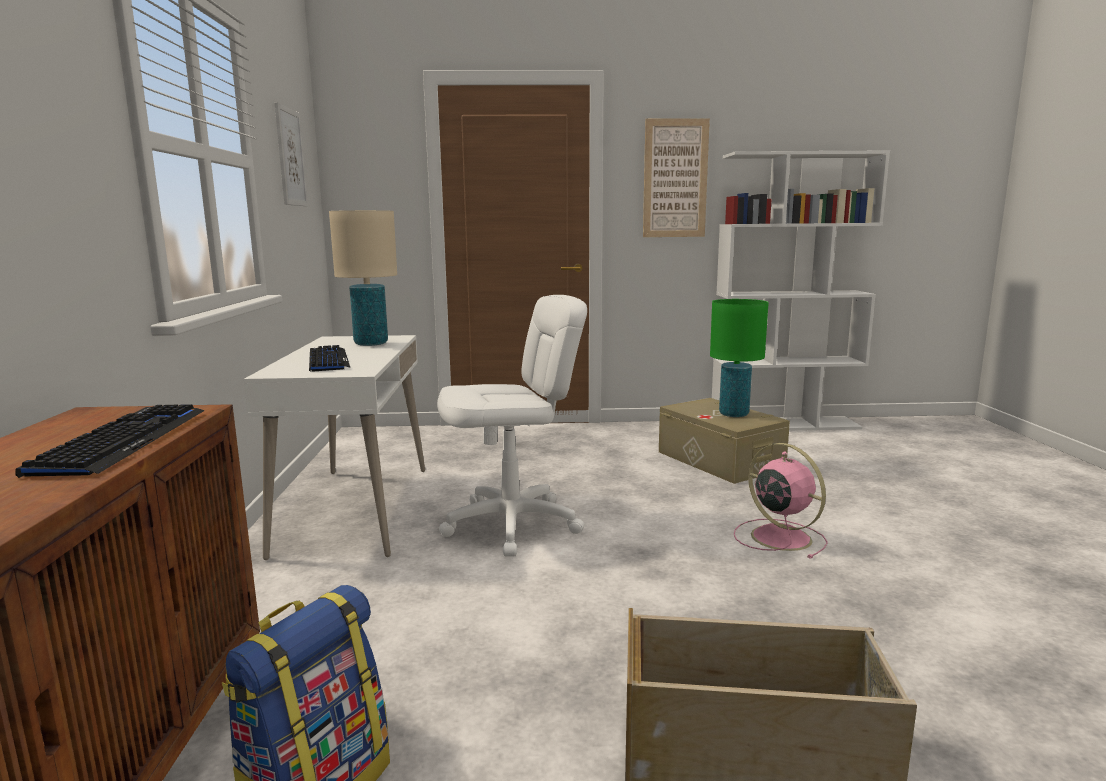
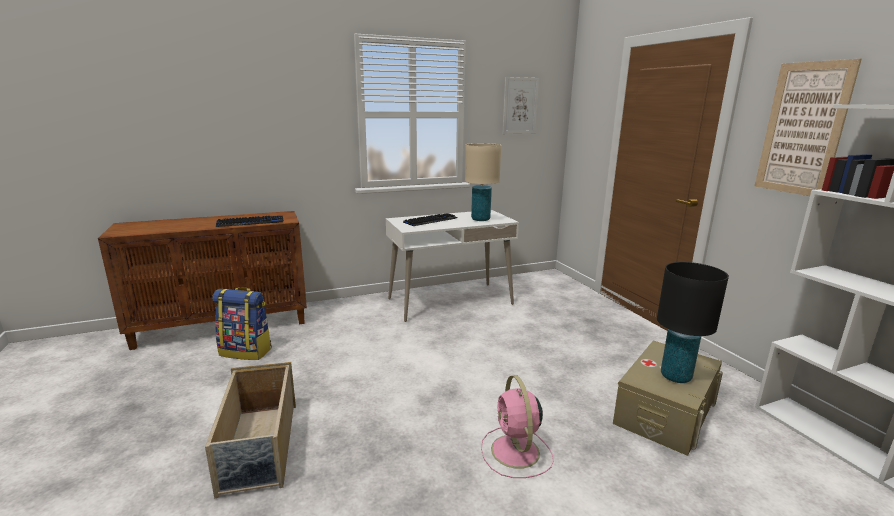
camera: 70 degrees right, 5 degrees up
(512, 525) = (461, 344): white office chair -> none
(733, 414) = (675, 376): green table lamp -> black table lamp
(778, 537) = (516, 452): pink fan -> pink fan turned 135 degrees clockwise

